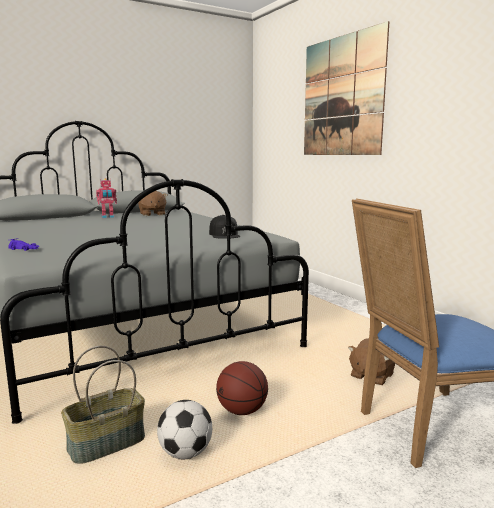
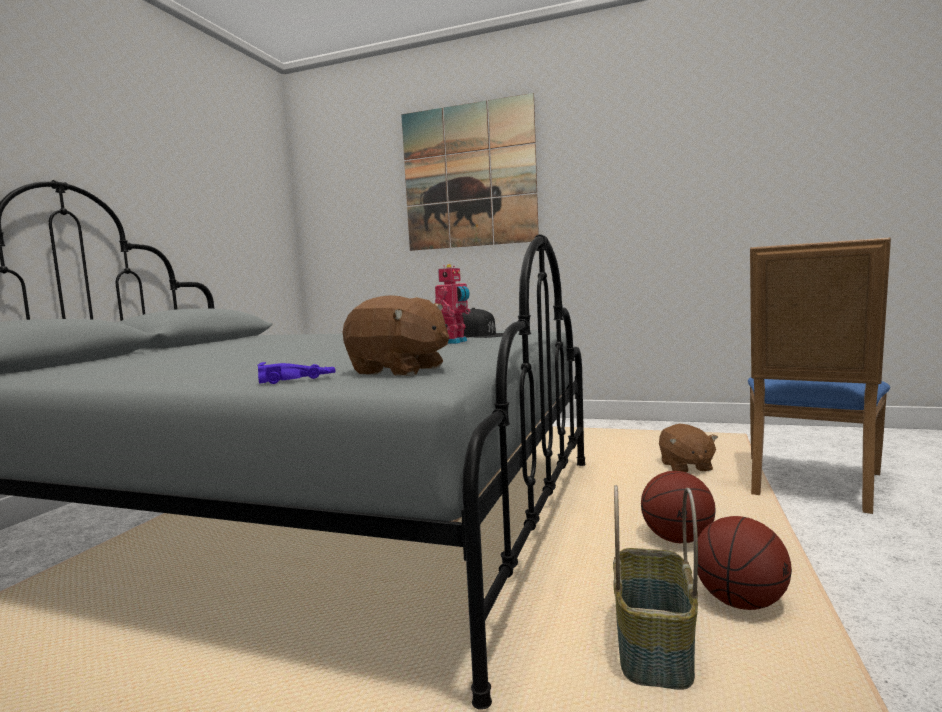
camera: 40 degrees left, 5 degrees down
(107, 217) = (196, 349): toy robot -> toy robot (455, 342)
(152, 214) = (254, 340): brown plush toy -> brown plush toy (399, 371)
(185, 453) = (740, 602): football -> basketball

